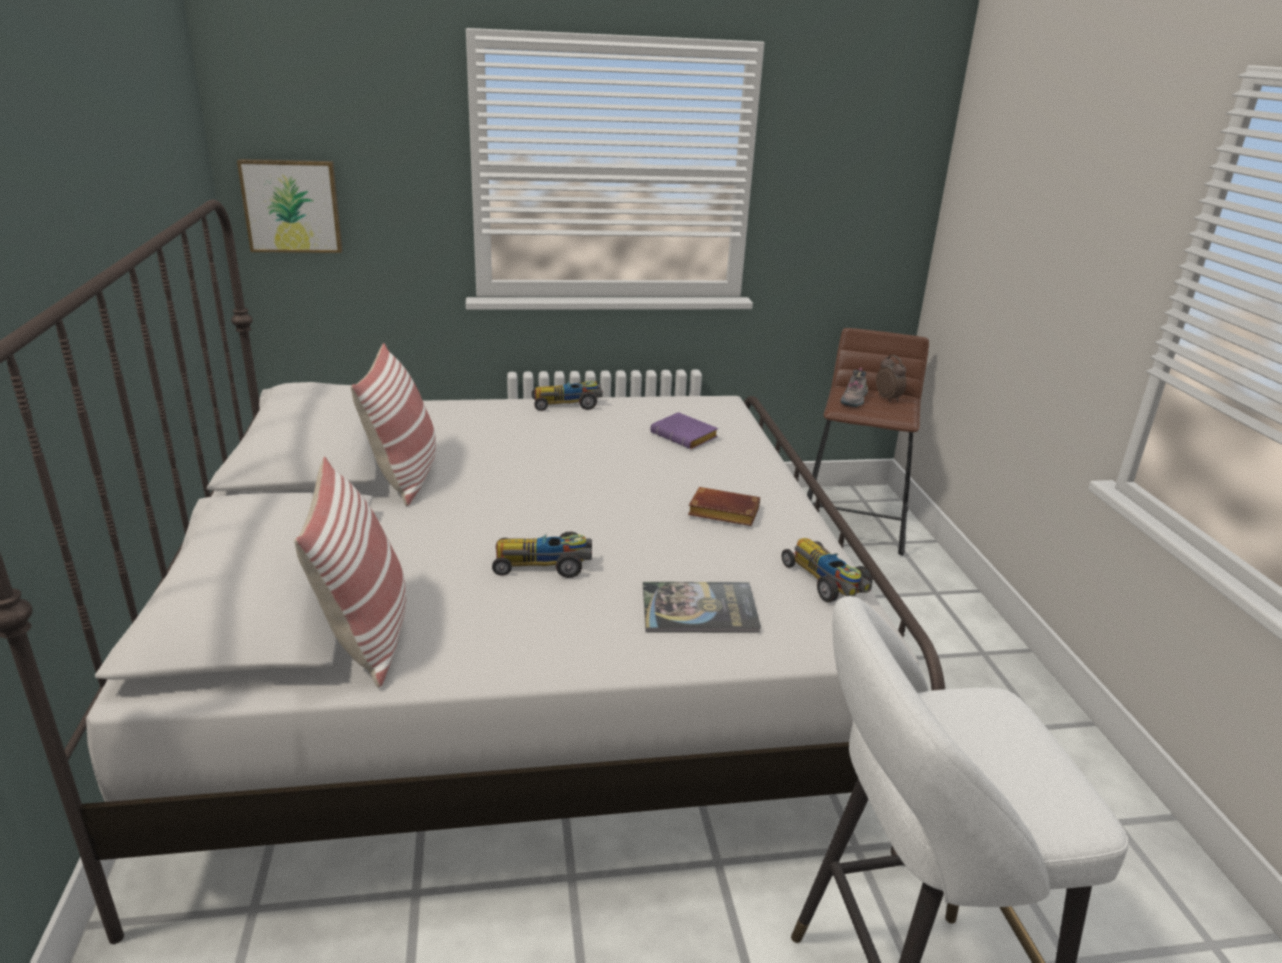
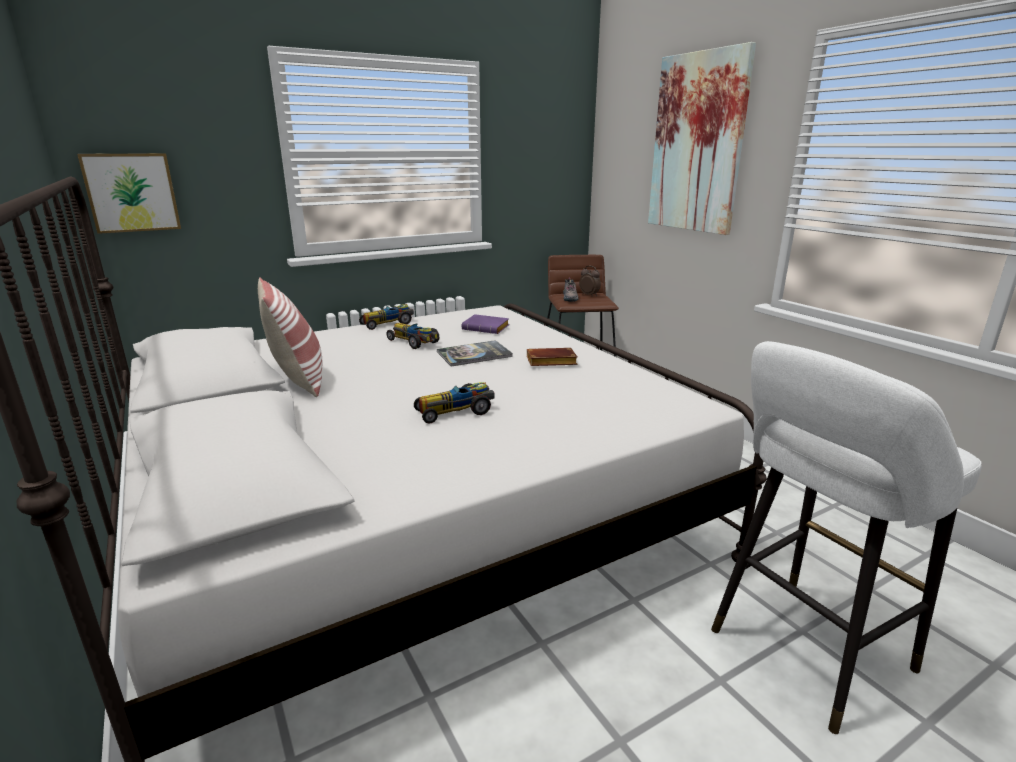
camera: 20 degrees left, 5 degrees down
(366, 633) = (353, 481): pillow -> none
(699, 609) = (587, 414): book -> book (474, 354)
(826, 582) = (650, 384): toy car -> toy car (414, 342)
(1068, 204) = (697, 144): none -> picture

